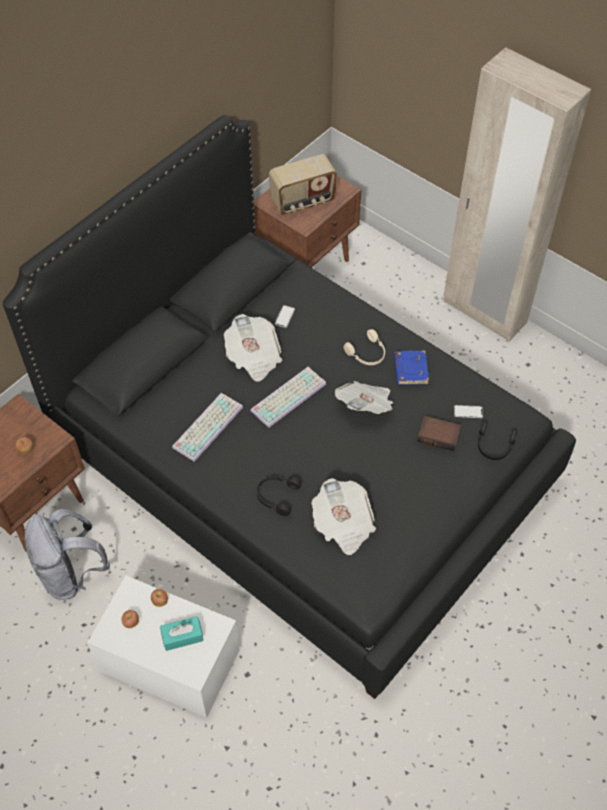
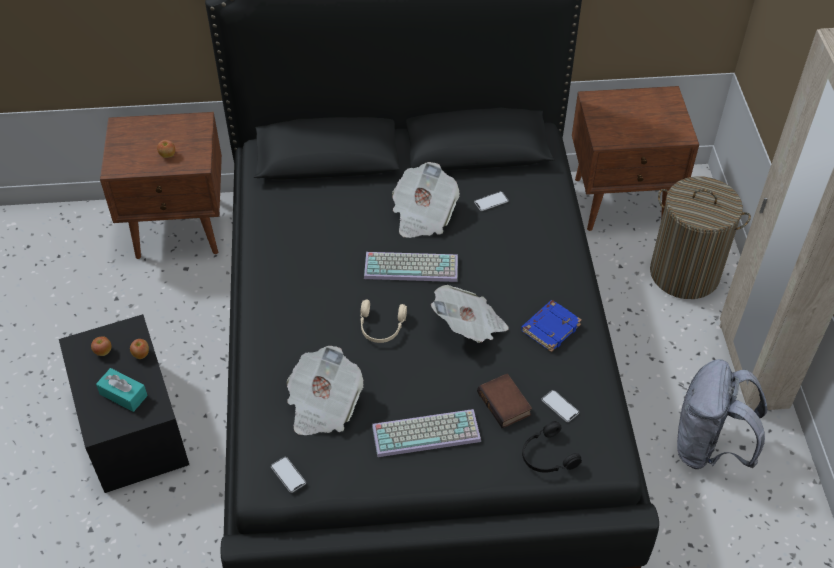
camera: 45 degrees right, 5 degrees down
(71, 574) = (145, 300): grey backpack -> grey backpack (708, 447)
(169, 660) = (132, 425): white storage box -> black storage box
(207, 425) = (318, 239): keyboard -> keyboard (427, 432)
(276, 496) = (300, 337): black headphones -> none
(303, 201) = (628, 119): radio -> none
(367, 354) = (527, 285): beige headphones -> beige headphones (381, 327)
(374, 583) = (288, 475): none -> phone
(391, 283) = (684, 273): none -> laundry basket

